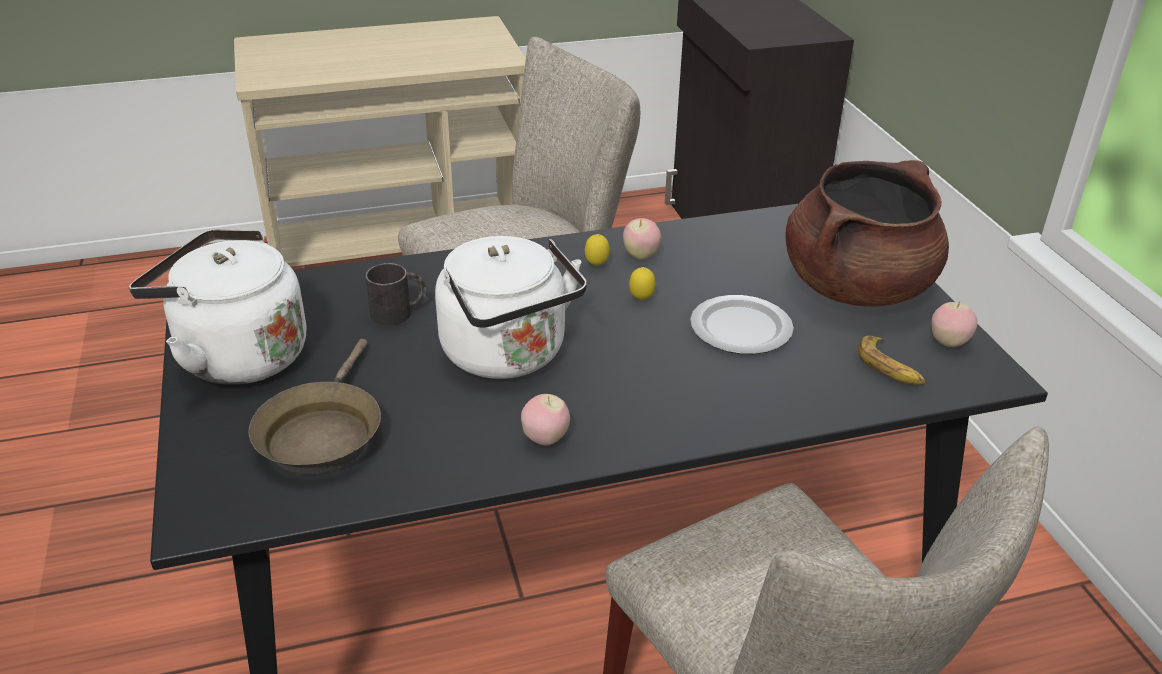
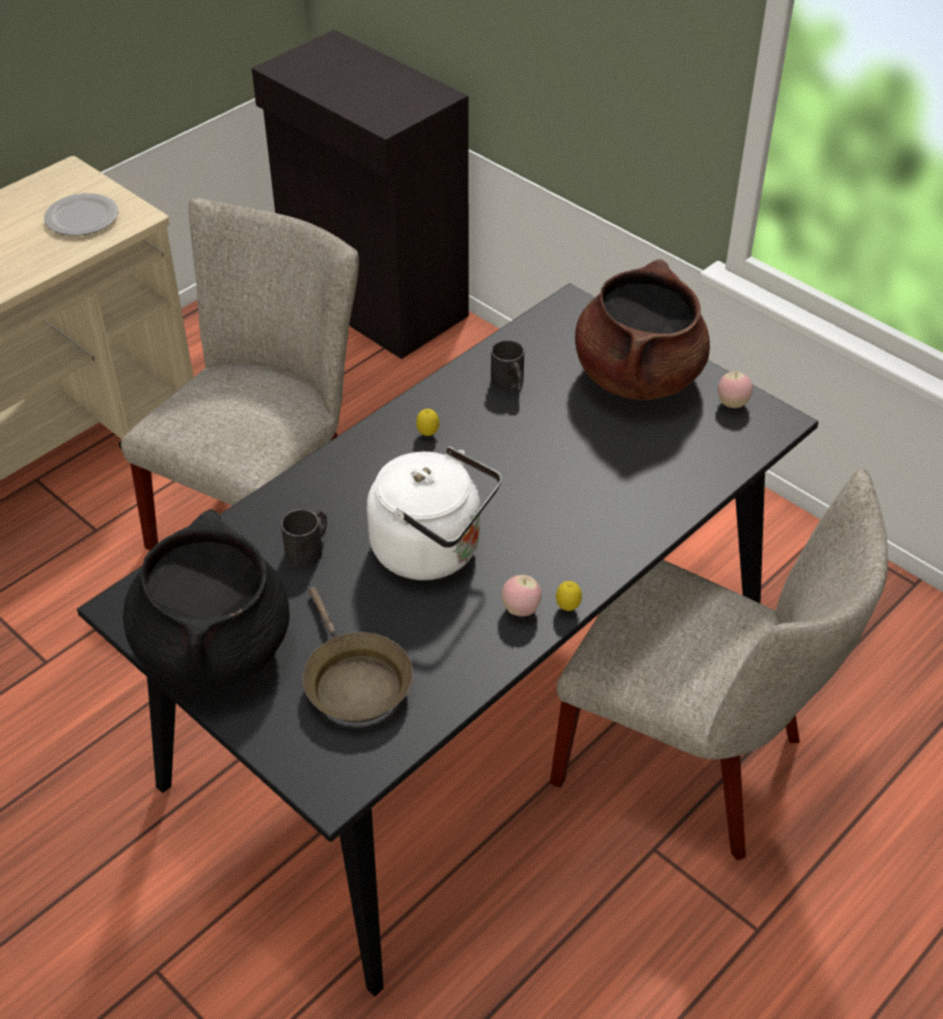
camera: 30 degrees left, 10 degrees up
(236, 356) = (214, 647): white kettle -> black cooking pot
(640, 255) = (454, 410): apple -> none
(641, 299) = (489, 454): lemon -> lemon (567, 608)
(714, 254) = (510, 385): none -> black mug
(739, 328) = (582, 452): plate -> plate (80, 218)
(890, 367) = (708, 443): banana -> none

